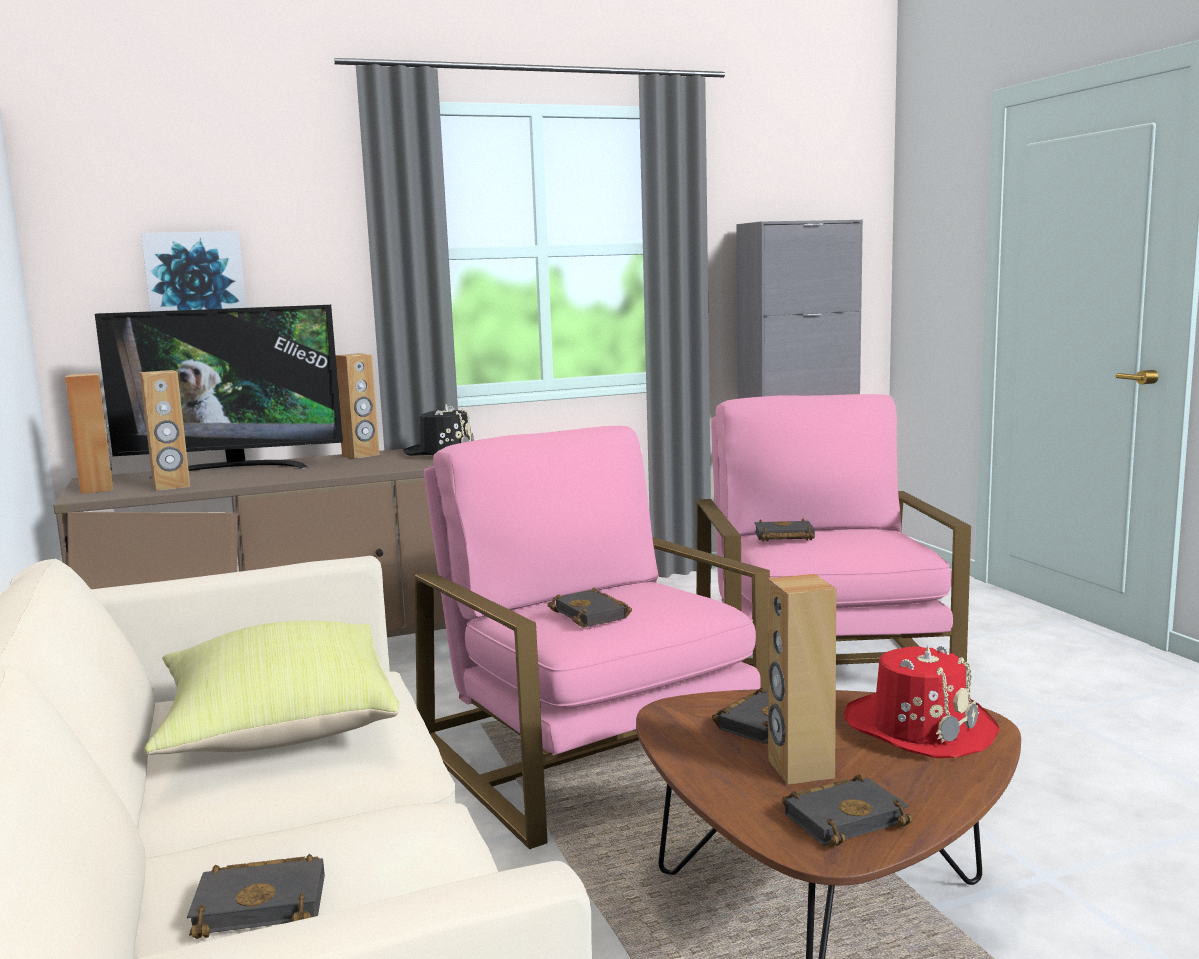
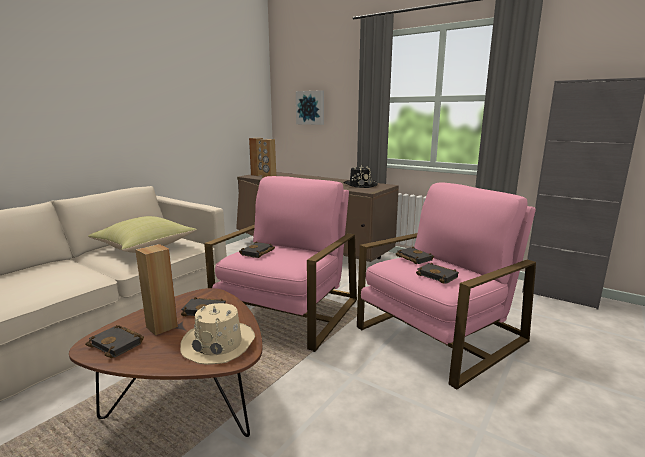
camera: 55 degrees right, 5 degrees up
(234, 469) = (299, 176): television -> none
(264, 903) = (34, 276): black book -> black book (438, 276)
(361, 455) = (339, 180): brown speaker -> none
(919, 728) = (219, 343): red hat -> beige hat

